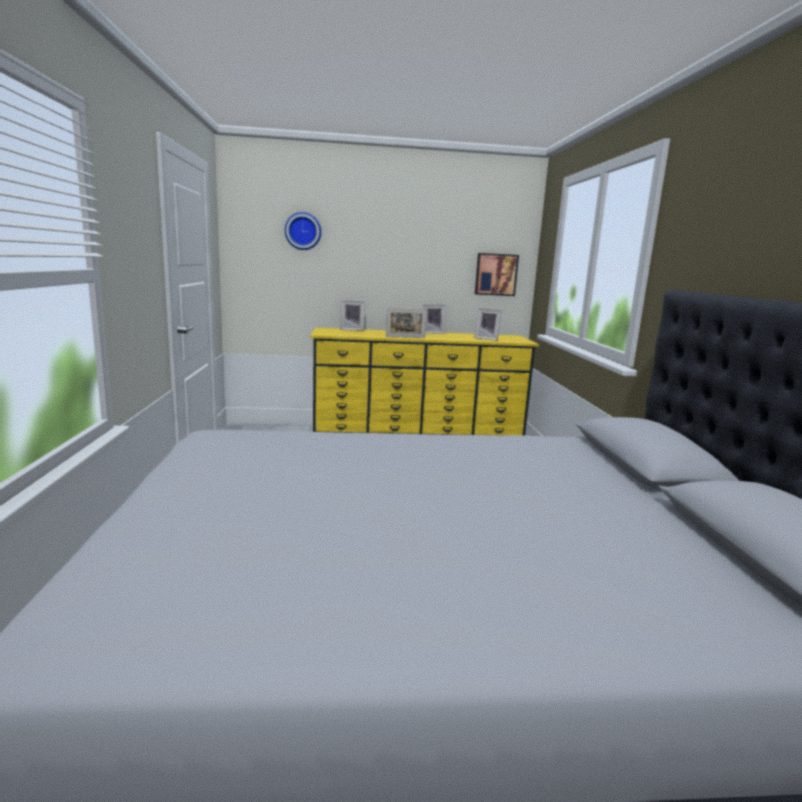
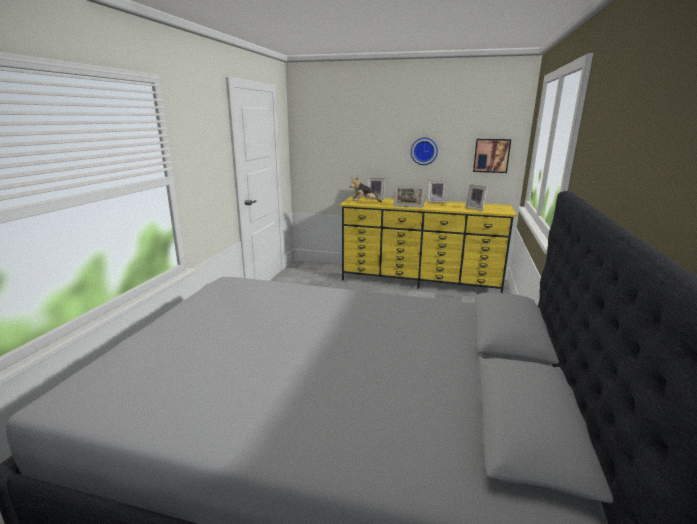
camera: 20 degrees right, 5 degrees up
(303, 231) = (343, 127): wall clock -> wall clock (424, 151)
(343, 334) = (364, 203): none -> plush toy

